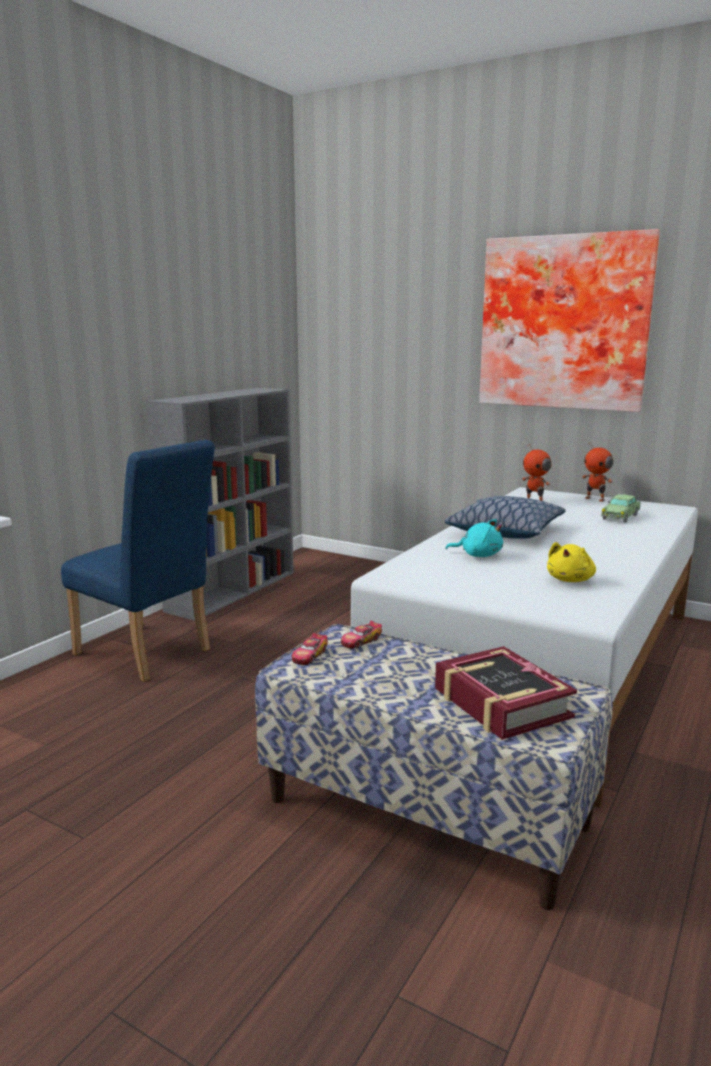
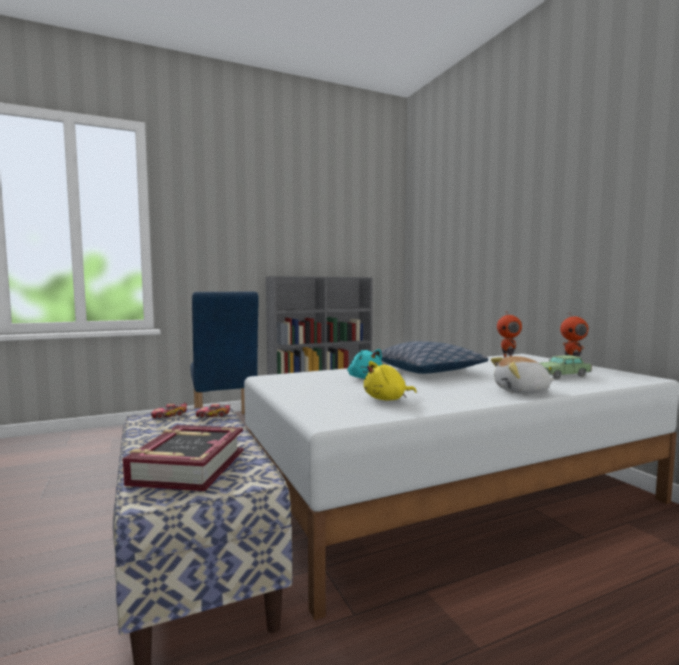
camera: 35 degrees right, 10 degrees down
(564, 323) = (556, 212): picture -> none
(636, 544) = (522, 391): none -> plush toy

